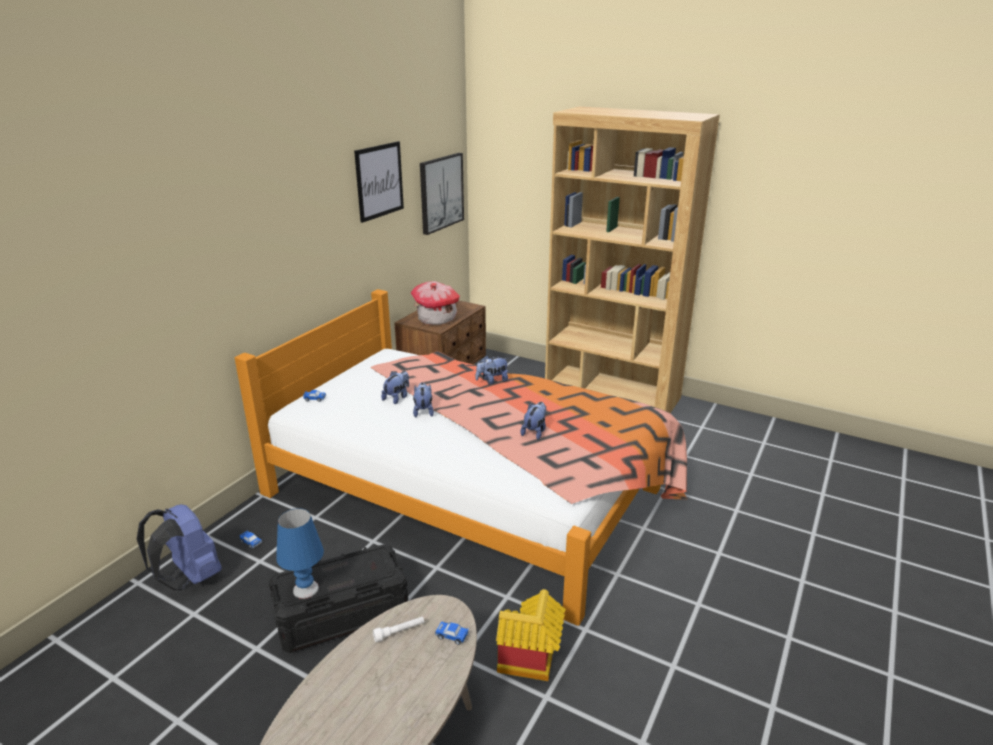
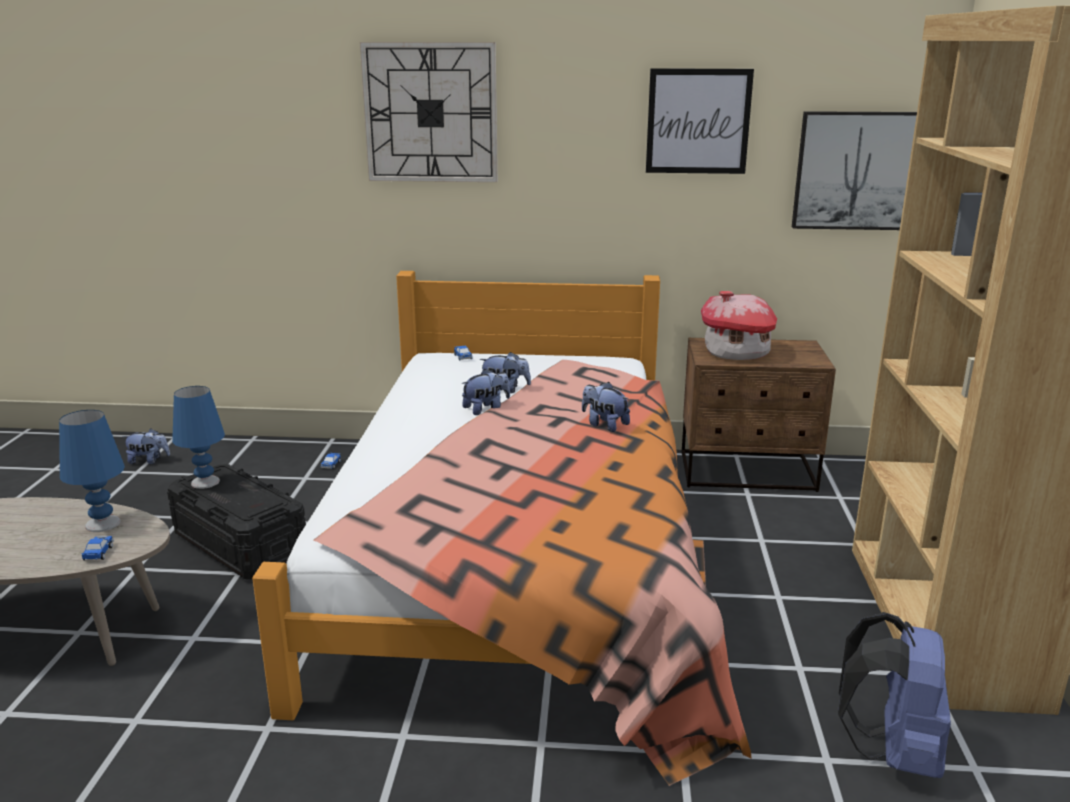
camera: 65 degrees right, 5 degrees down
(190, 577) = (267, 456): blue backpack -> blue backpack (892, 752)
(233, 216) = (430, 113): none -> wall clock
(399, 632) = (103, 523): white flashlight -> blue table lamp
(530, 662) = (193, 692): toy house -> none
(535, 432) = (486, 480): plush toy -> plush toy (149, 461)

